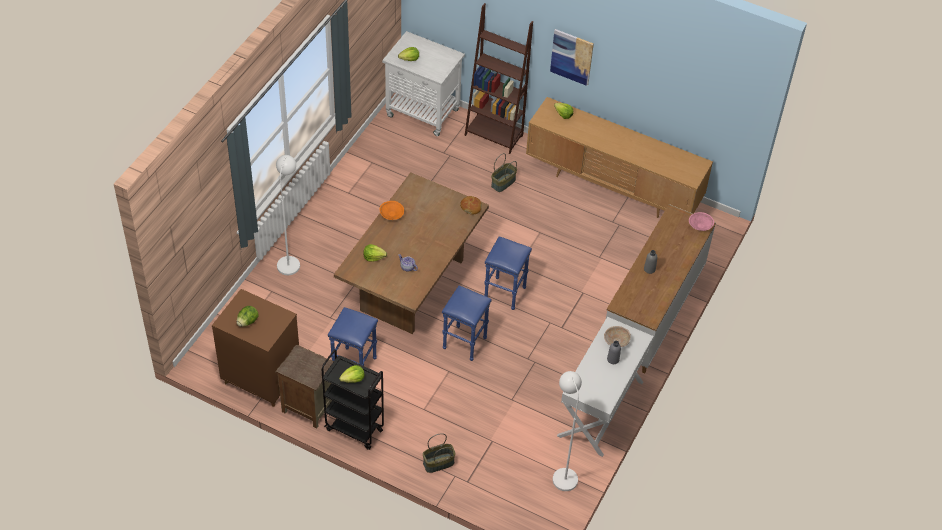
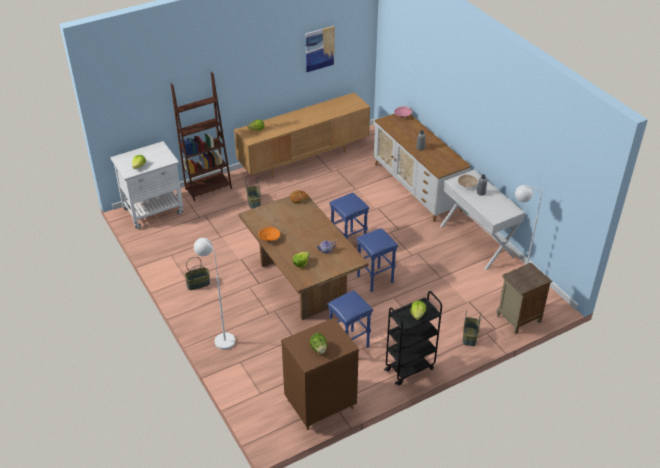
camera: 55 degrees left, 10 degrees down
(308, 406) = (368, 386): beige nightstand -> beige nightstand (518, 318)
(349, 205) = (198, 283): none -> basket
(572, 57) = (243, 83): picture -> picture (319, 48)

